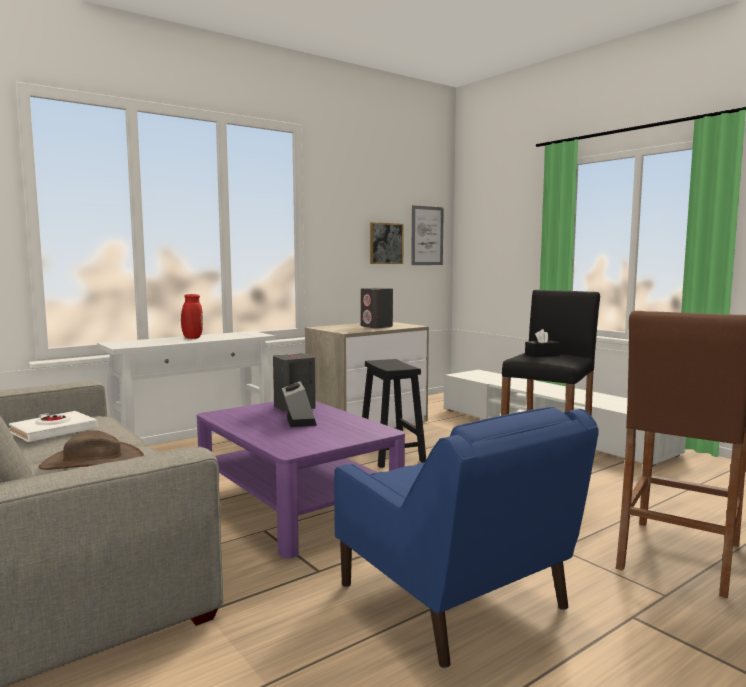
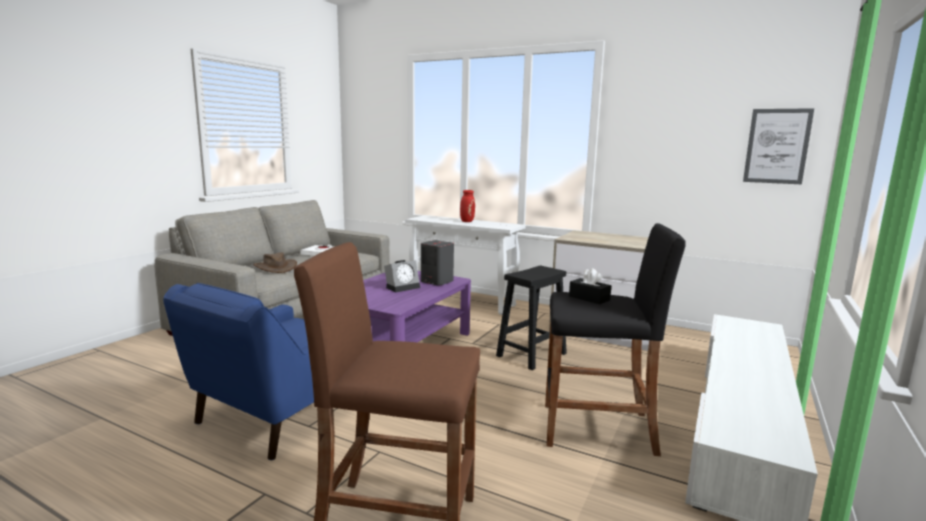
camera: 65 degrees right, 5 degrees up
(377, 326) = (620, 241): grey speaker -> none
(386, 243) = (704, 155): picture -> none

